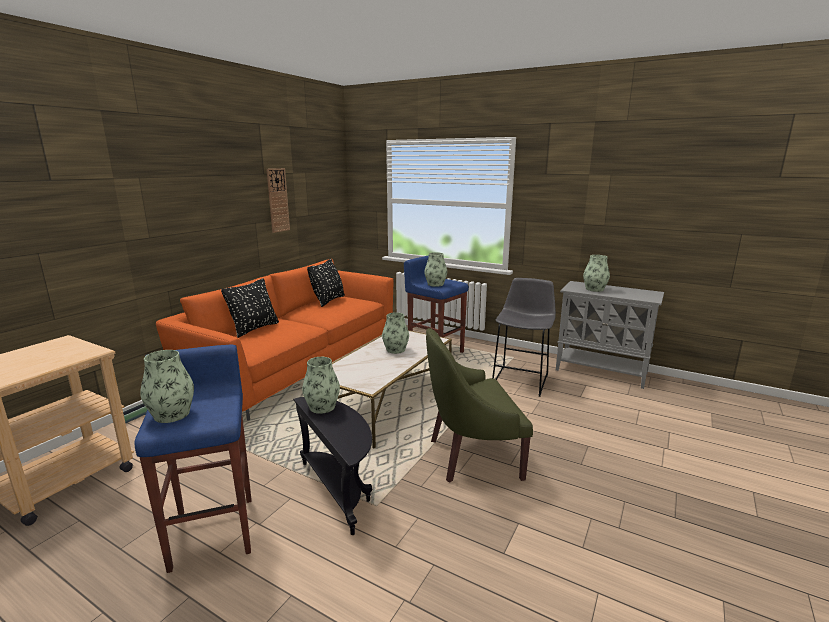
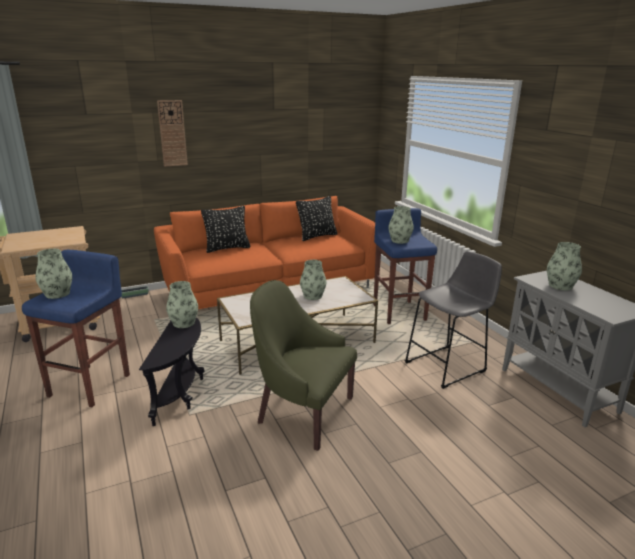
camera: 35 degrees right, 5 degrees up
(278, 200) = (286, 134): wall clock -> wall clock (172, 133)

